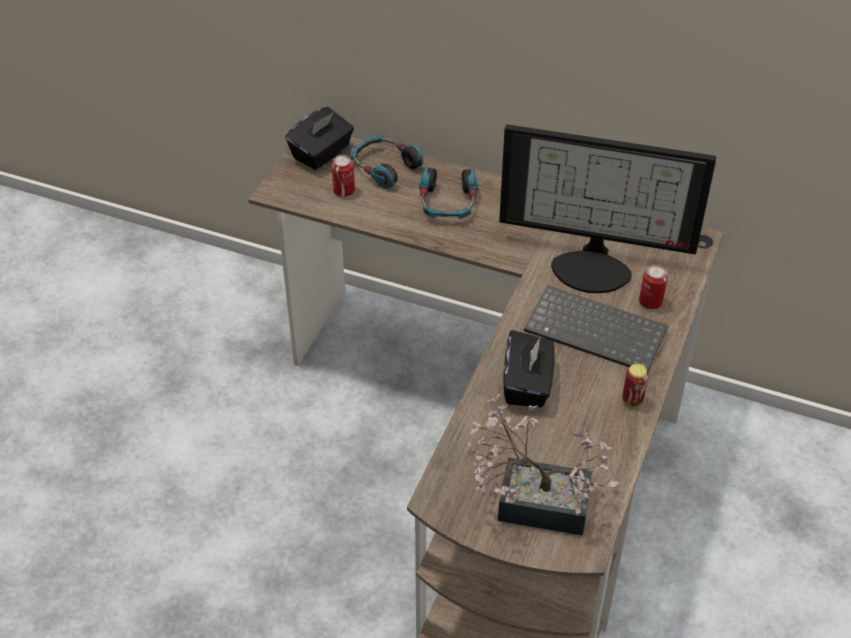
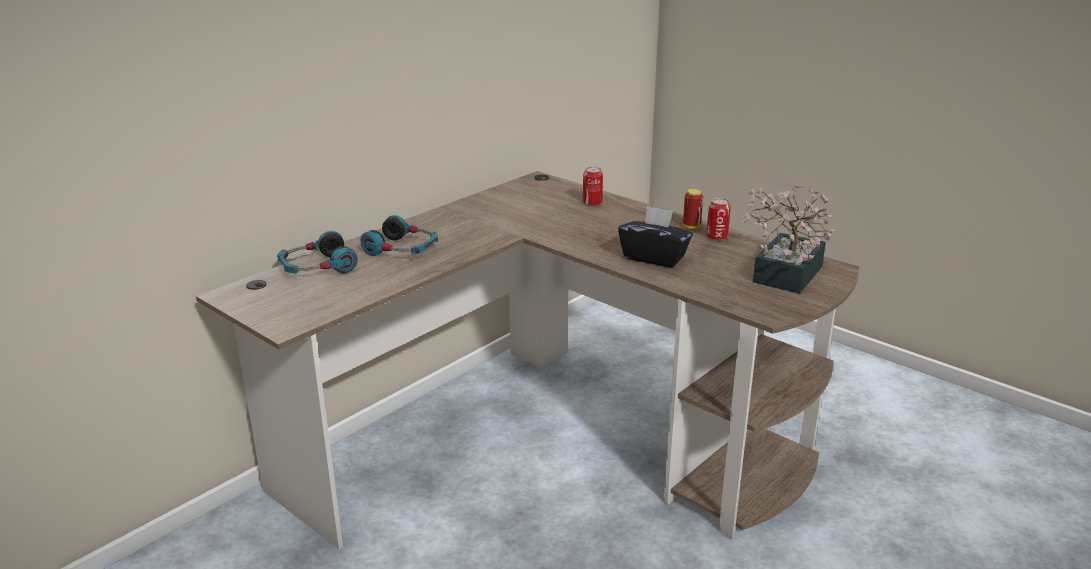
camera: 70 degrees left, 20 degrees down
(321, 153) = (258, 292): black tissue box -> none
(344, 191) = (330, 291): can -> can (716, 237)
(593, 266) = (536, 213): monitor -> none
(597, 330) = (610, 224): keyboard -> none

